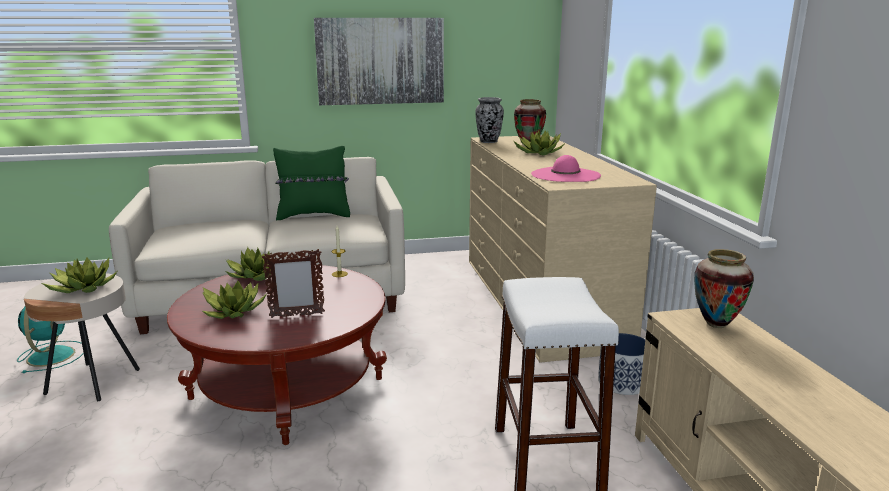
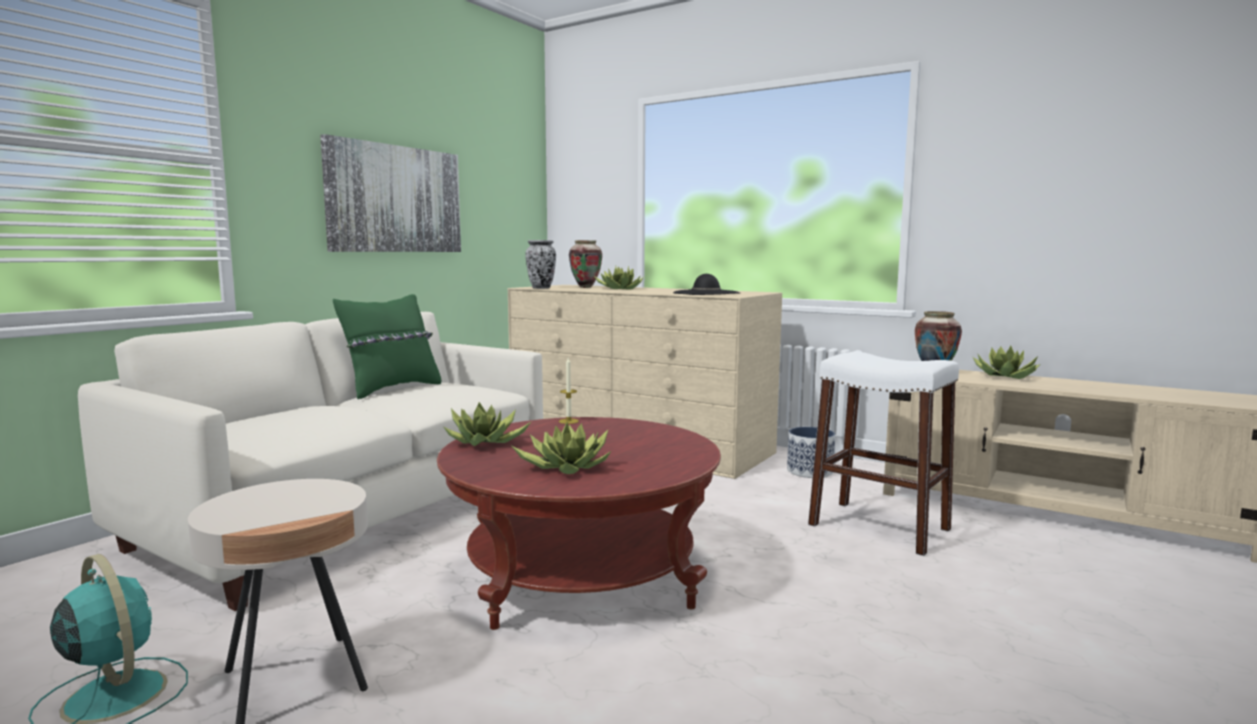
camera: 45 degrees left, 10 degrees down
(82, 288) = (295, 499): potted plant -> potted plant (1005, 377)
(296, 315) = (636, 451): picture frame -> none
(565, 175) = (706, 293): pink hat -> black hat

